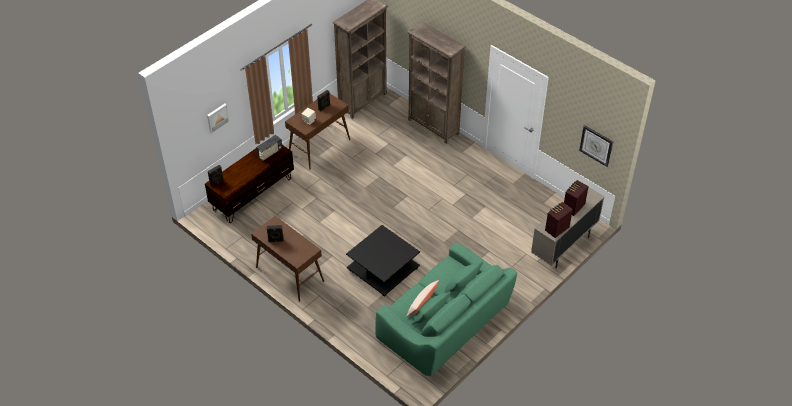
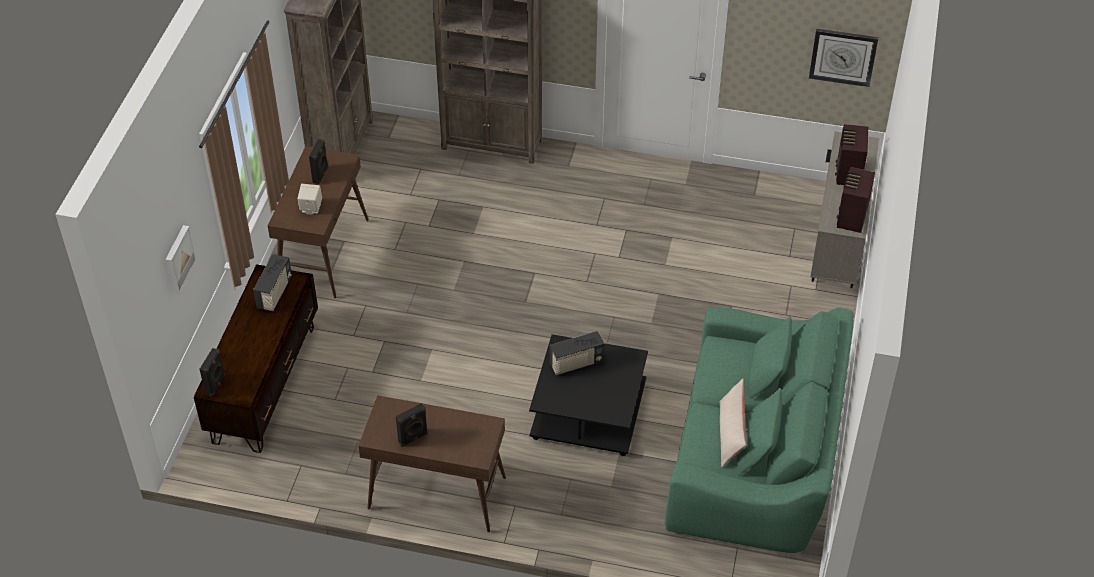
camera: 30 degrees left, 0 degrees up
(382, 243) = (576, 364): none -> radio

